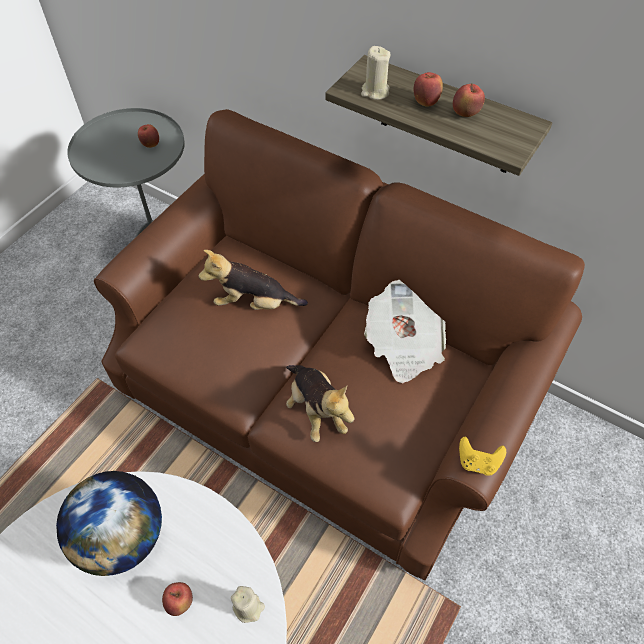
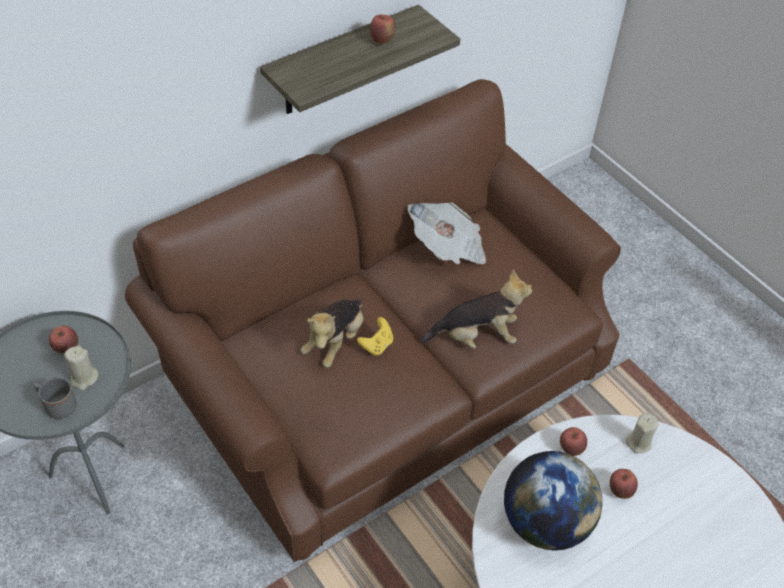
camera: 70 degrees left, 5 degrees down
(100, 160) = (57, 405): none -> grey mug
(375, 92) = (320, 77): beige candle -> beige candle (84, 378)
(426, 102) = (353, 55): apple -> apple (571, 449)
(477, 462) = (593, 233): yellow game controller -> yellow game controller (376, 345)

